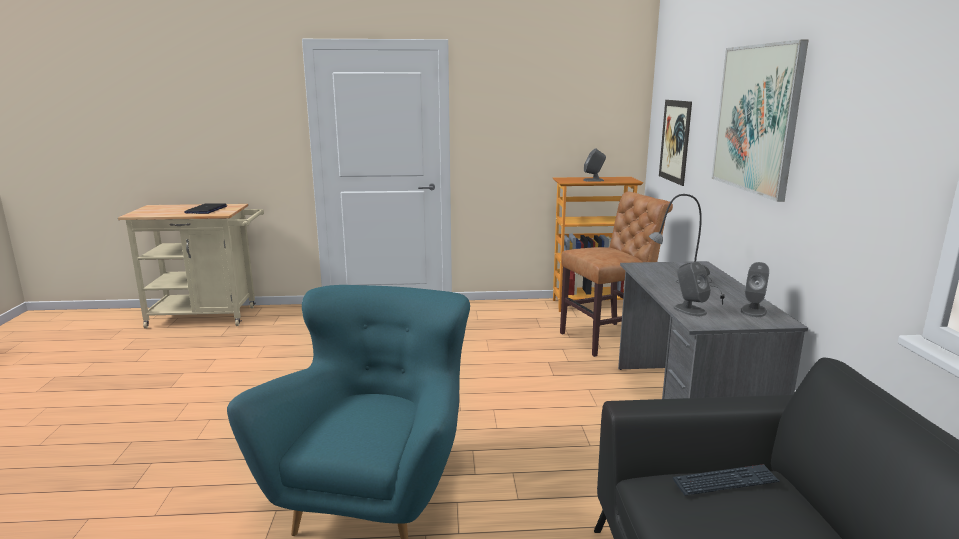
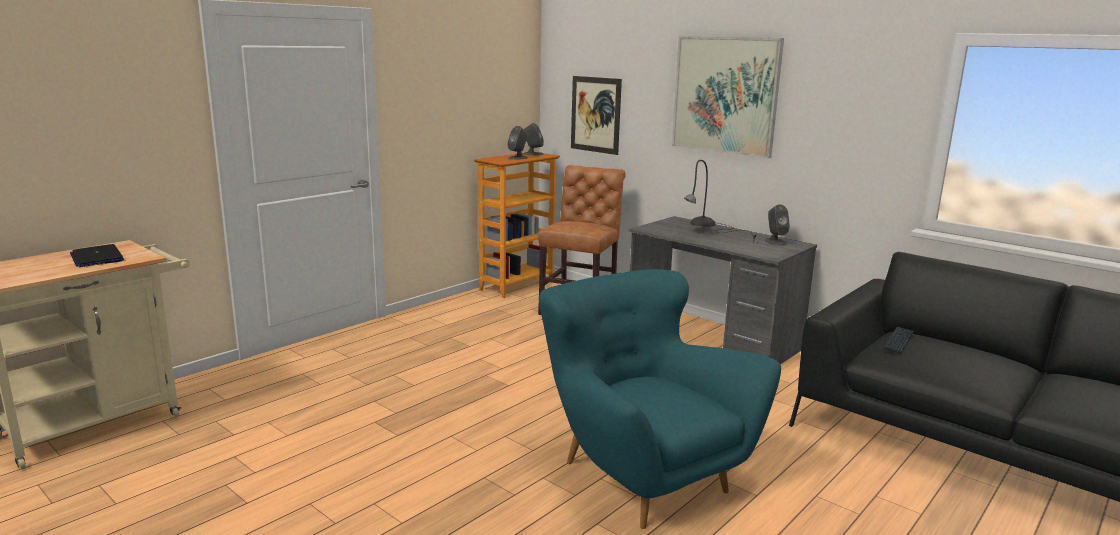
camera: 45 degrees left, 0 degrees up
(689, 310) = (747, 250): grey speaker -> grey speaker (533, 154)

